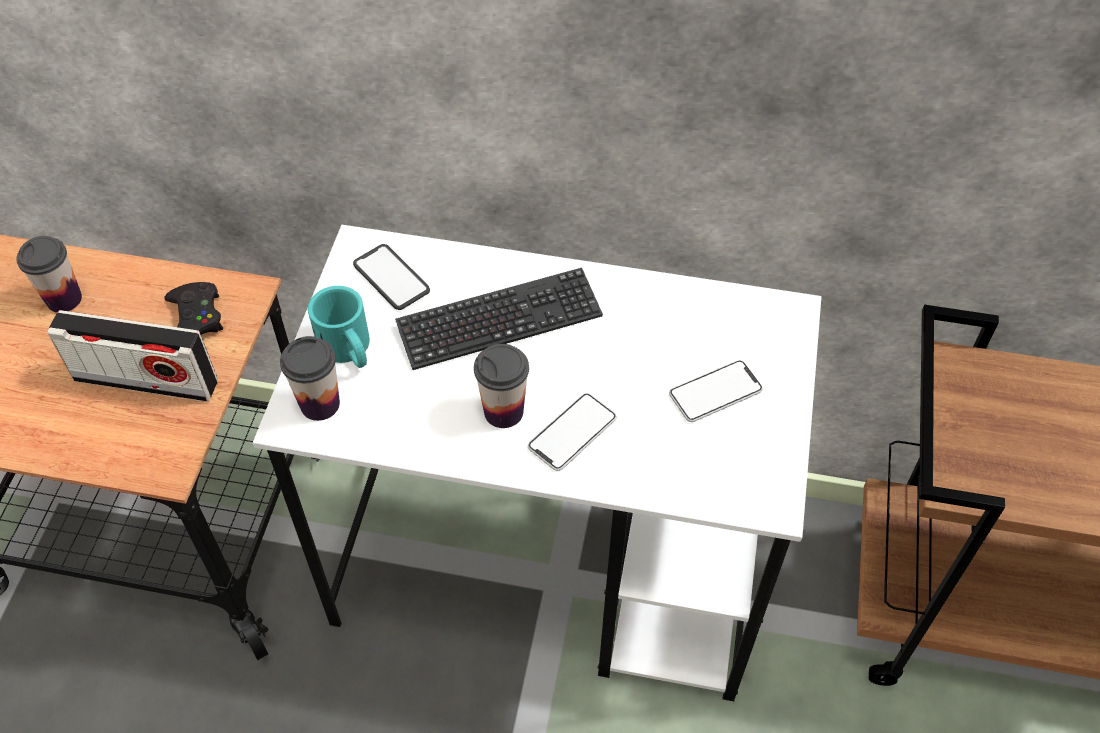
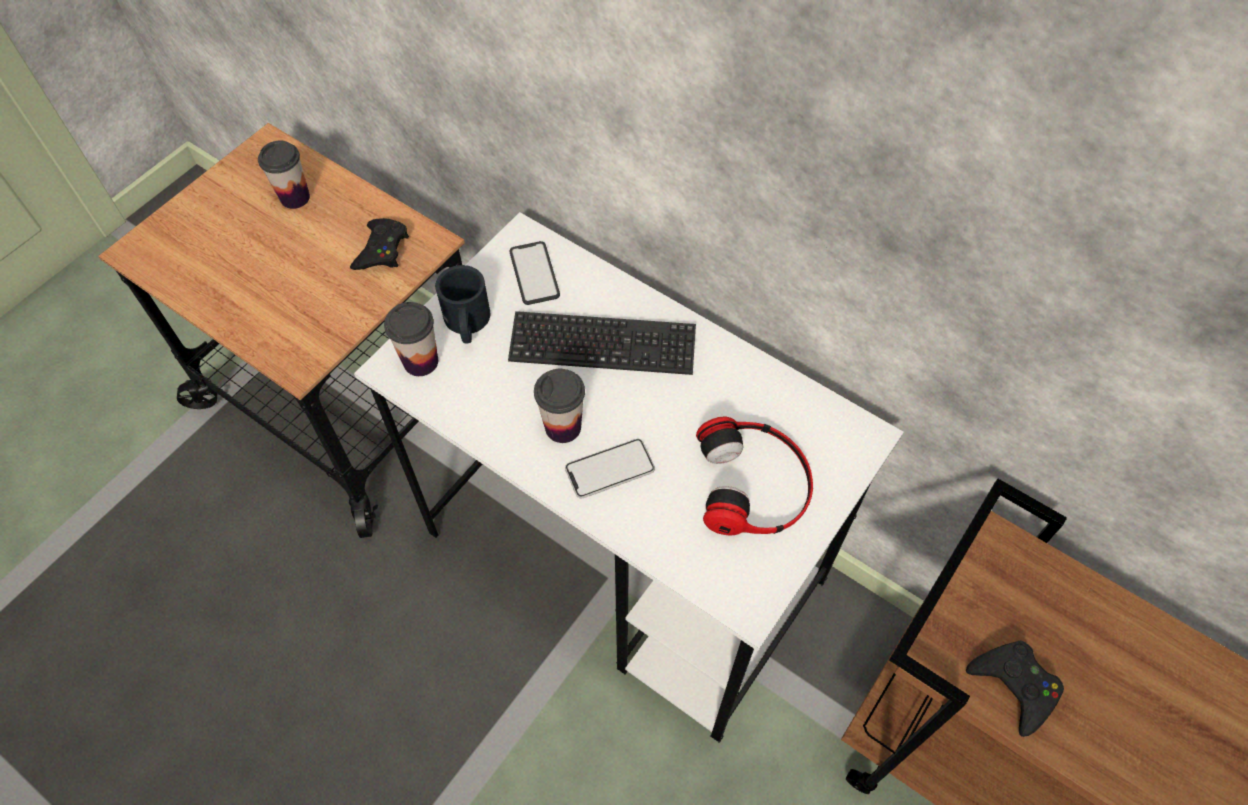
camera: 25 degrees right, 5 degrees up
(146, 380) = (320, 287): radio -> none
(348, 350) = (467, 324): turquoise mug -> black mug
(715, 392) = (754, 483): phone -> headphones
(1027, 480) = (1014, 686): none -> black game controller

